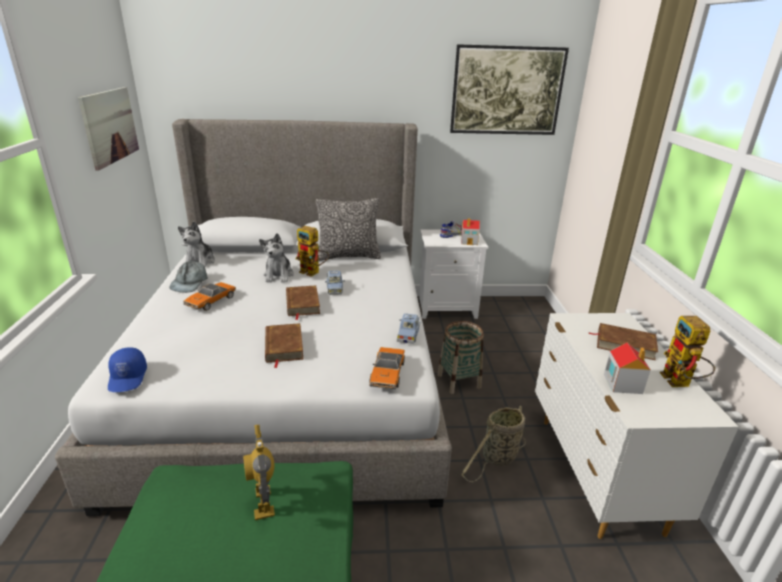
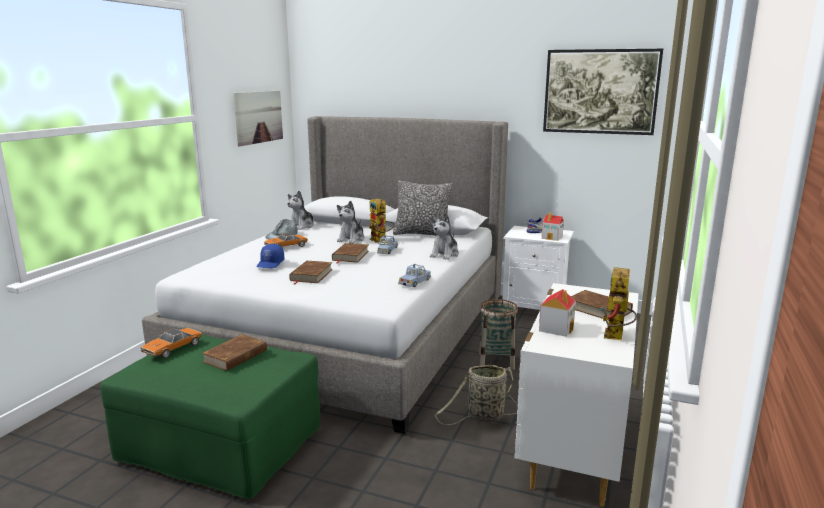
camera: 25 degrees right, 10 degrees down
(128, 378) = (196, 274): blue cap -> blue cap (270, 264)
(264, 502) = (236, 356): toy robot -> brown book
(387, 374) = (370, 299): toy car -> toy car (172, 349)
(398, 283) = (445, 254): none -> plush toy

